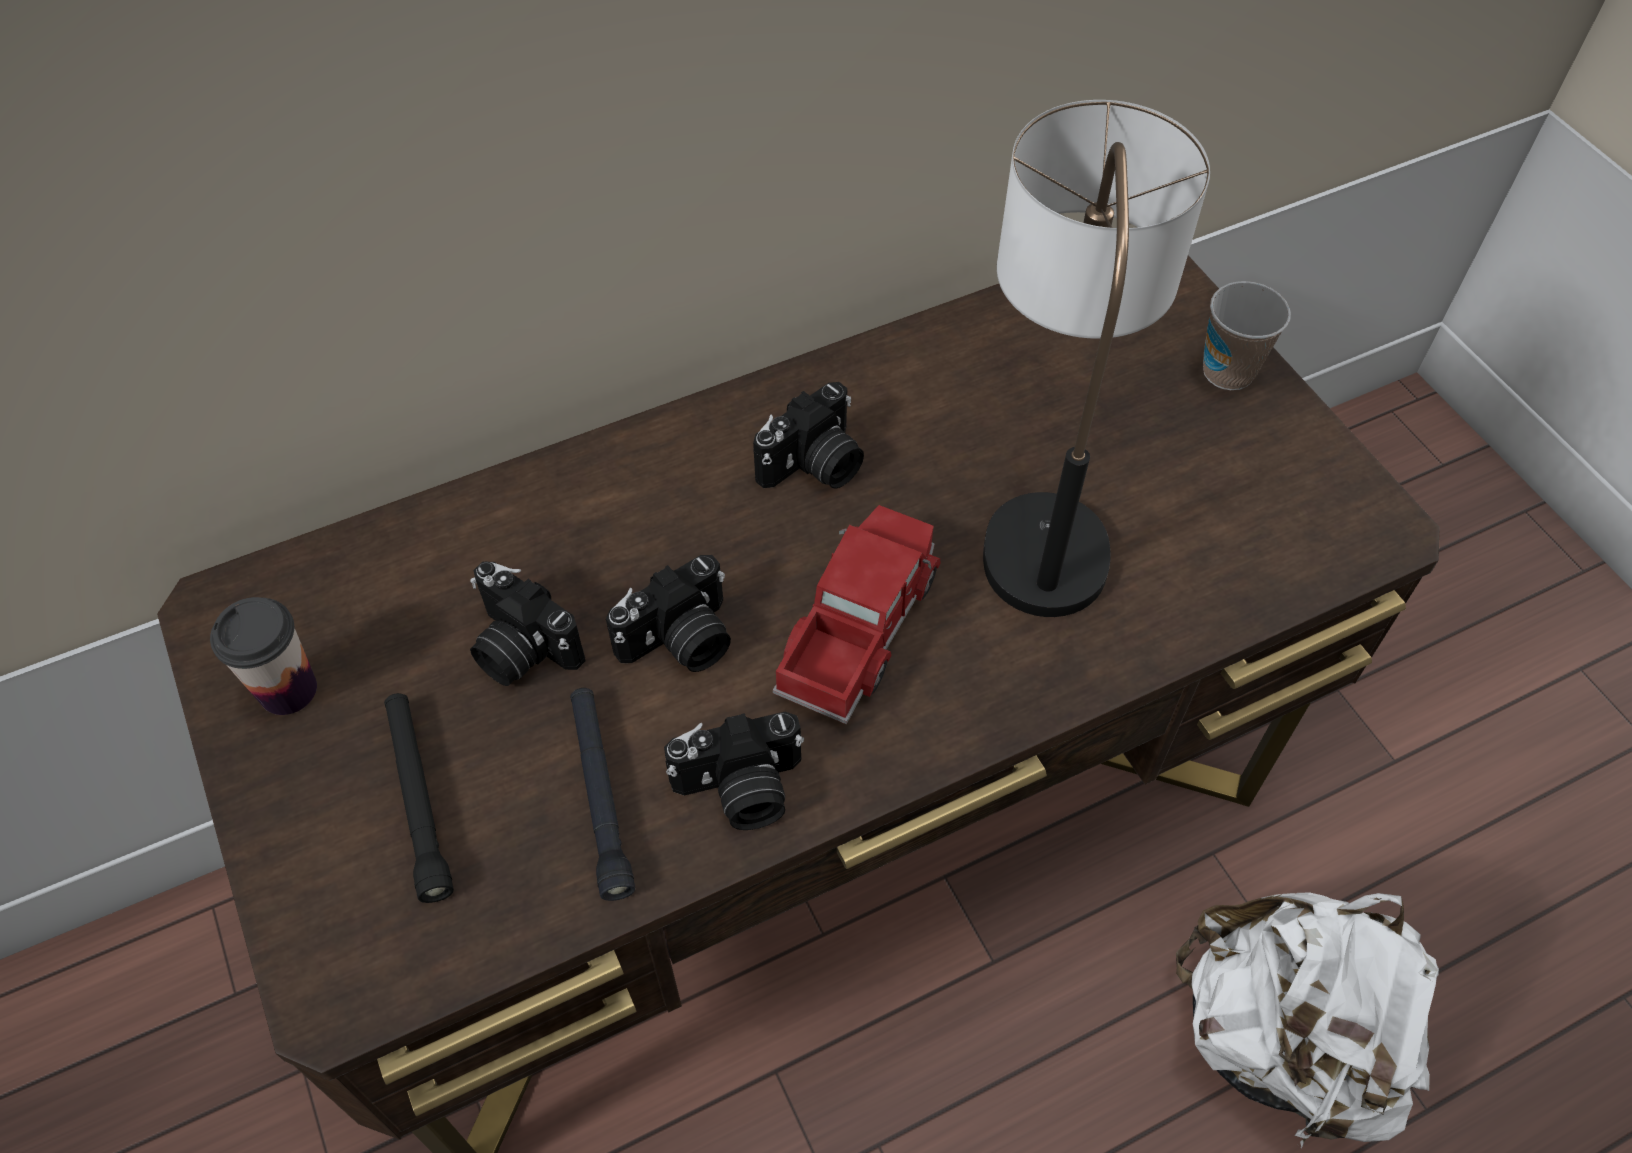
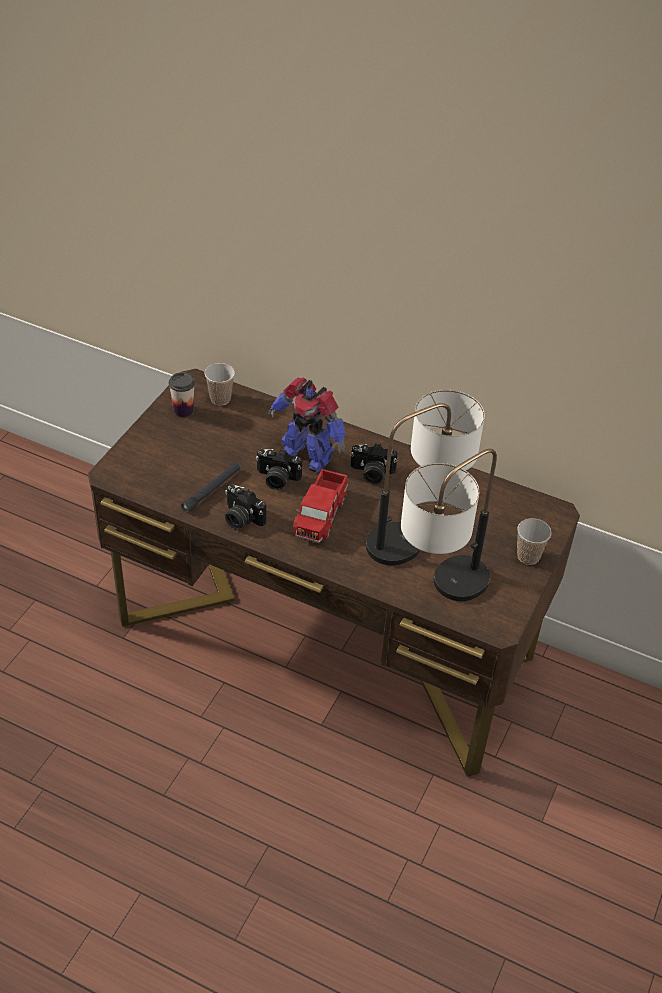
camera: 50 degrees right, 10 degrees down
(330, 592) = (220, 399): none -> cup
(419, 799) = (176, 455): black flashlight -> none
(520, 648) = (241, 447): camera -> none
(661, 541) = (307, 455): none -> toy robot
(858, 628) = (321, 515): toy truck -> toy truck turned 120 degrees clockwise
(1232, 564) = (440, 593): none -> table lamp
(1281, 1039) = (373, 835): white backpack -> none

